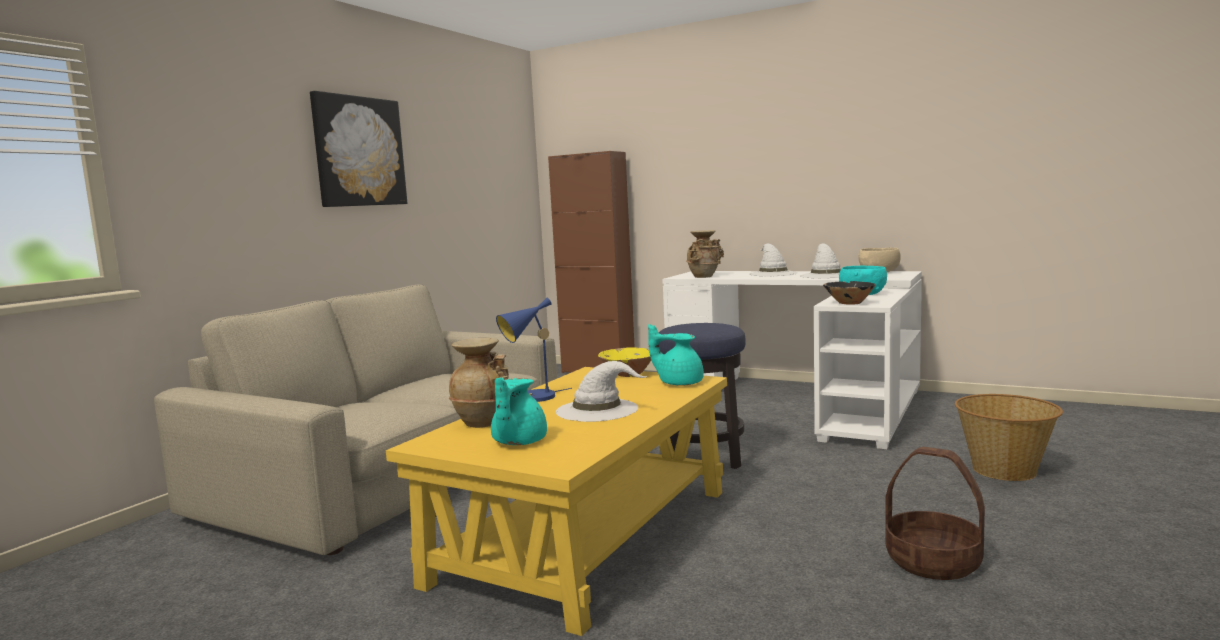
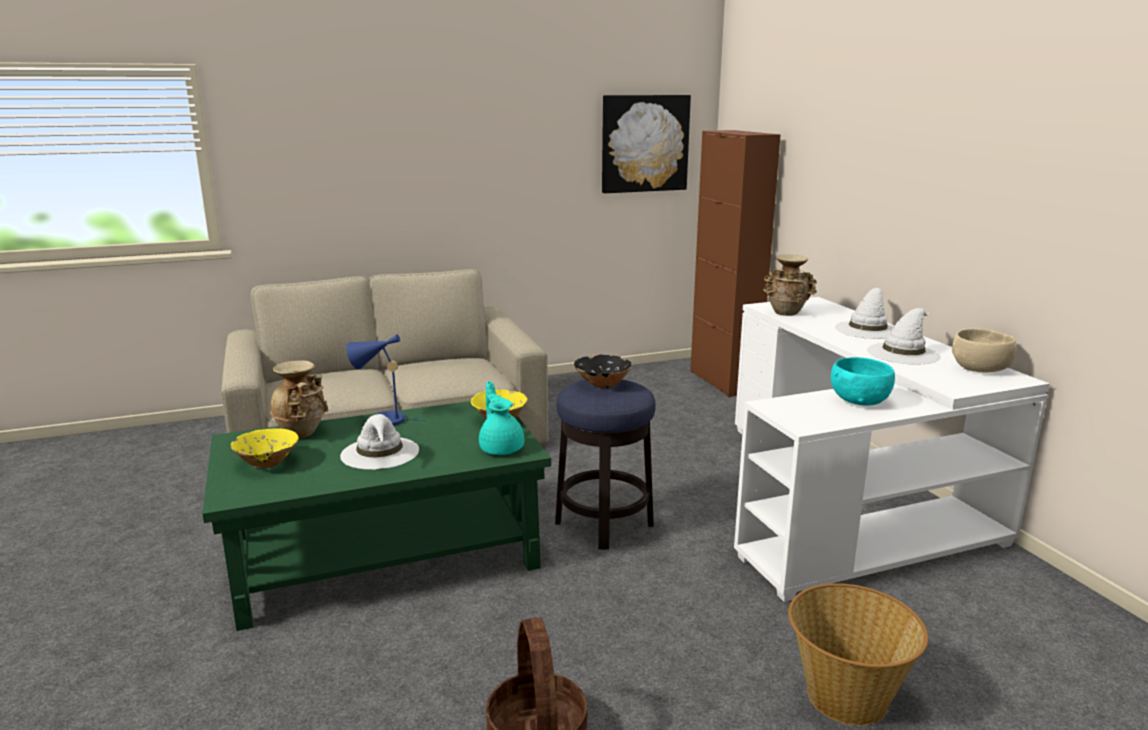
camera: 40 degrees right, 10 degrees up
(359, 151) = (455, 132): picture -> picture (644, 143)
(517, 442) = (267, 463): turquoise teapot -> yellow bowl
(586, 534) = (386, 553): yellow coffee table -> green coffee table
(849, 303) = (788, 411): black bowl -> black bowl (602, 384)

